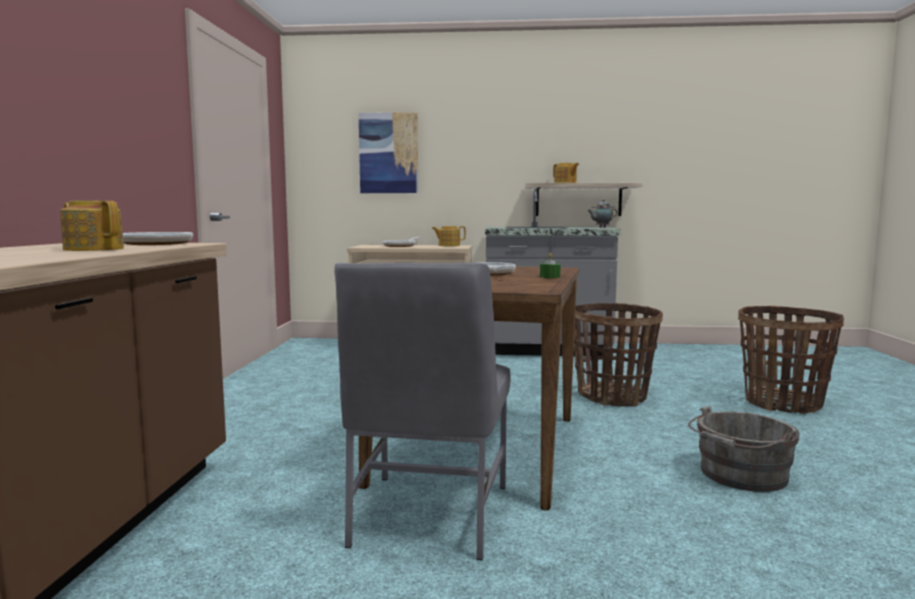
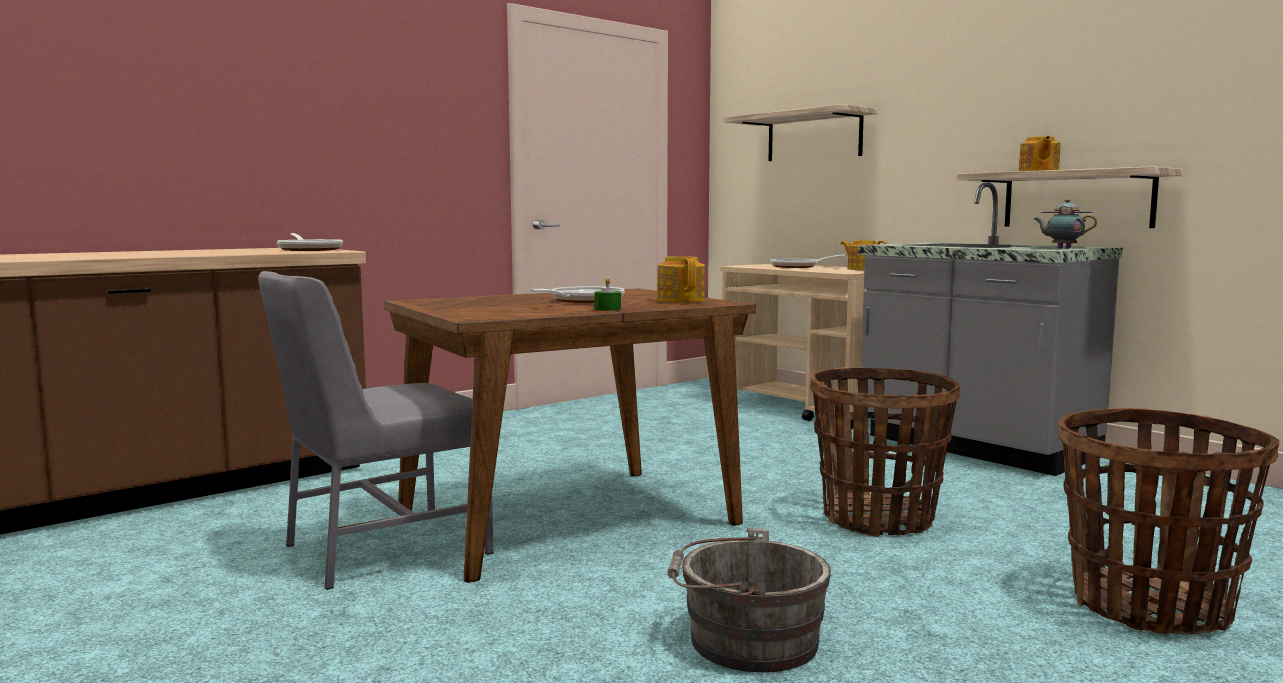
camera: 45 degrees right, 0 degrees up
(94, 249) = (221, 252): teapot -> teapot (681, 300)
(388, 153) = (814, 136): picture -> shelf

